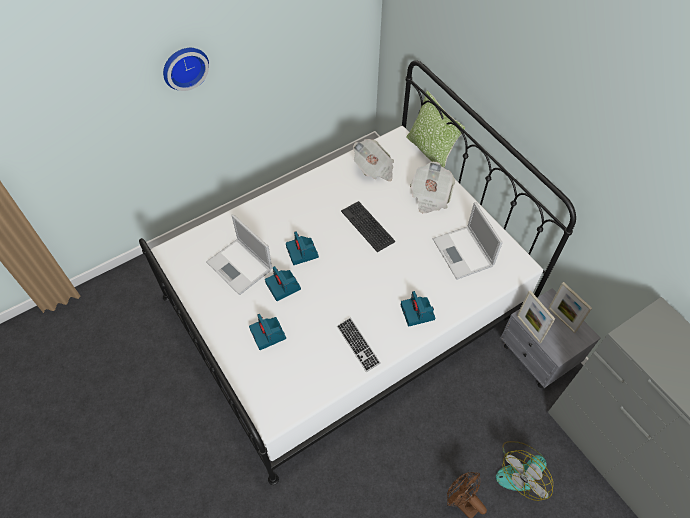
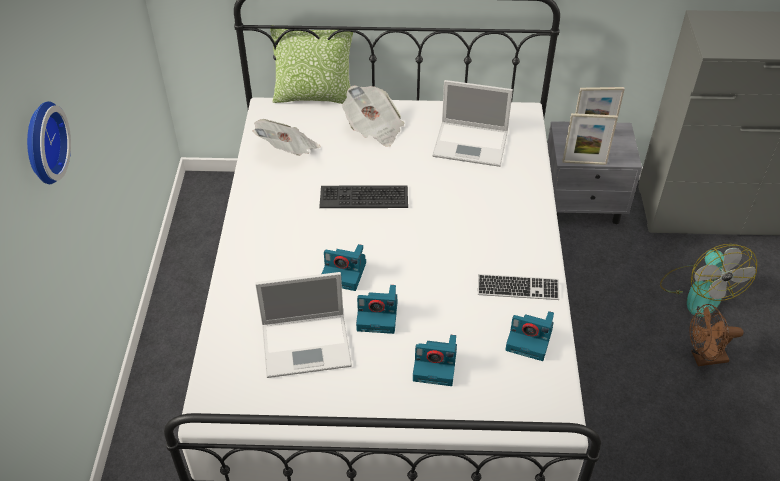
camera: 55 degrees left, 10 degrees down
(418, 313) = (516, 217): camera -> camera (530, 339)

